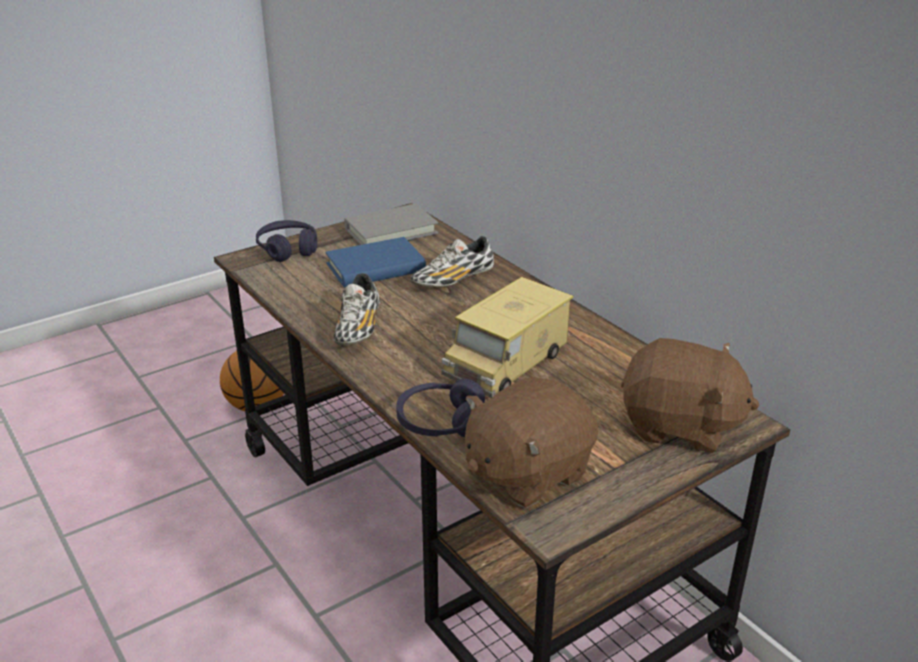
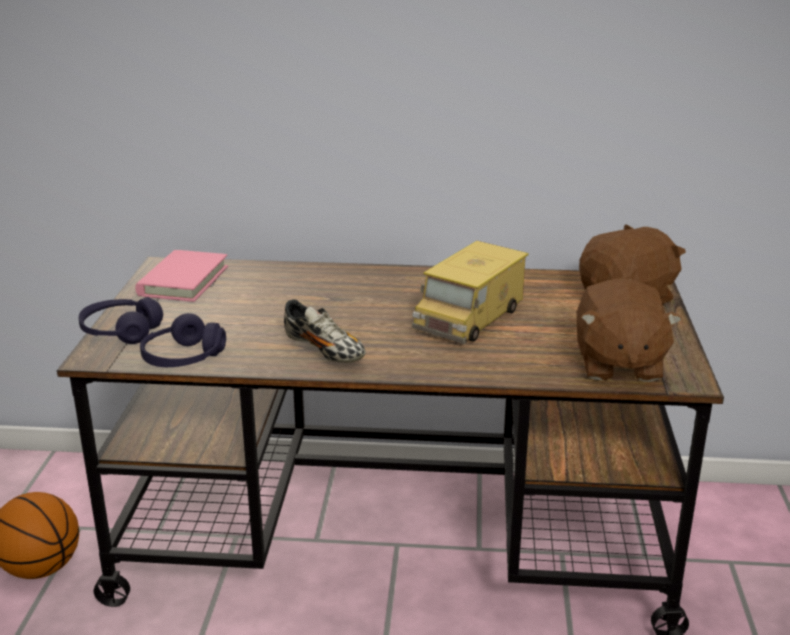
camera: 50 degrees left, 5 degrees down
(375, 268) = (235, 309): blue book -> none
(391, 231) = (183, 281): grey book -> pink book
(441, 423) = (516, 369): purple headphones -> purple headphones (183, 358)
(453, 280) = (316, 290): shoe -> none
(507, 362) = (470, 317): toy truck -> toy truck turned 45 degrees clockwise

